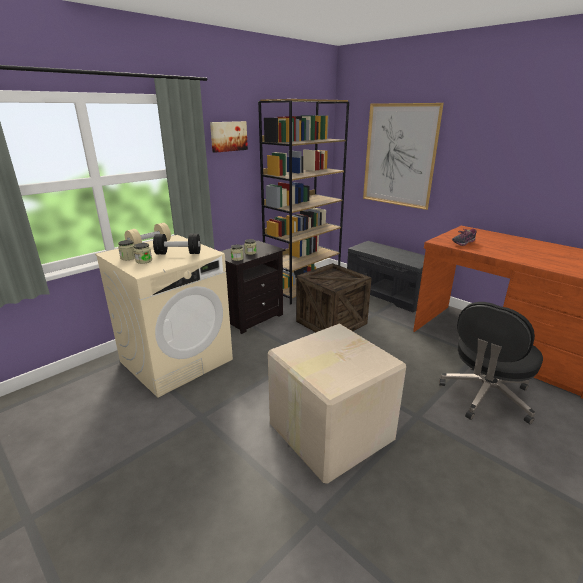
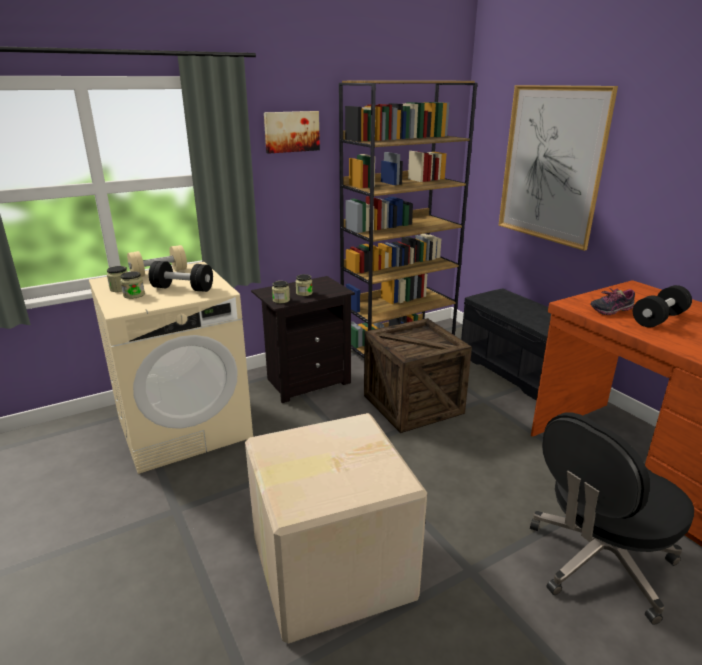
camera: 15 degrees right, 0 degrees up
(492, 245) = (659, 319): none -> black dumbbell

